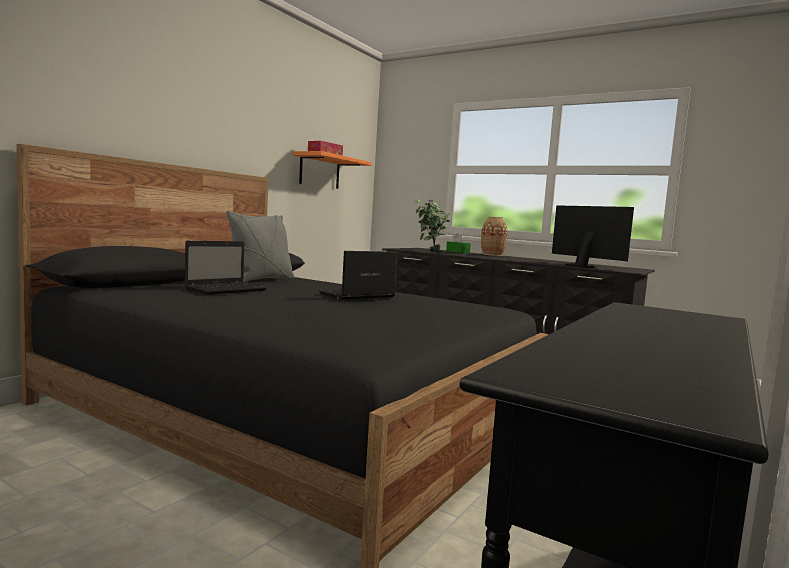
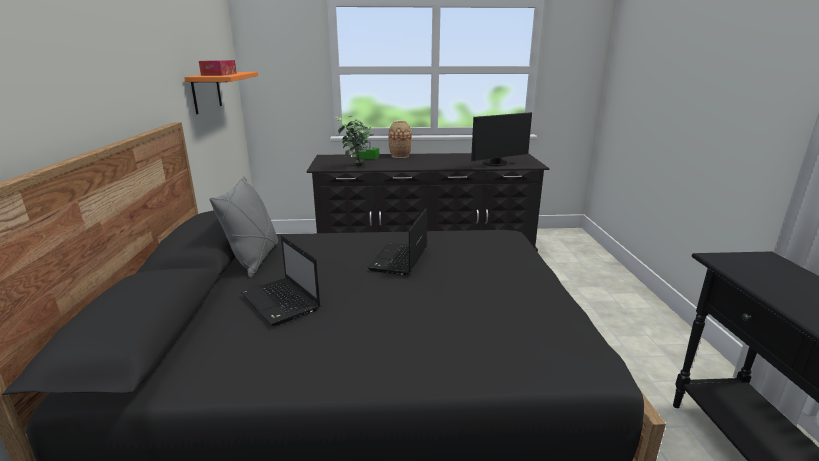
camera: 35 degrees left, 15 degrees up
(227, 290) = (281, 302): laptop -> laptop turned 135 degrees clockwise
(582, 266) = (496, 164): monitor -> monitor turned 135 degrees clockwise

